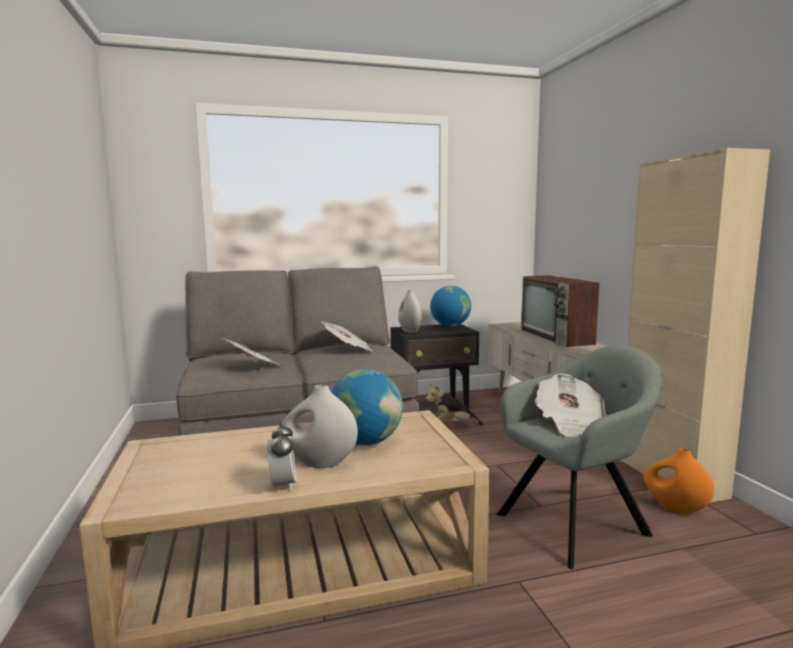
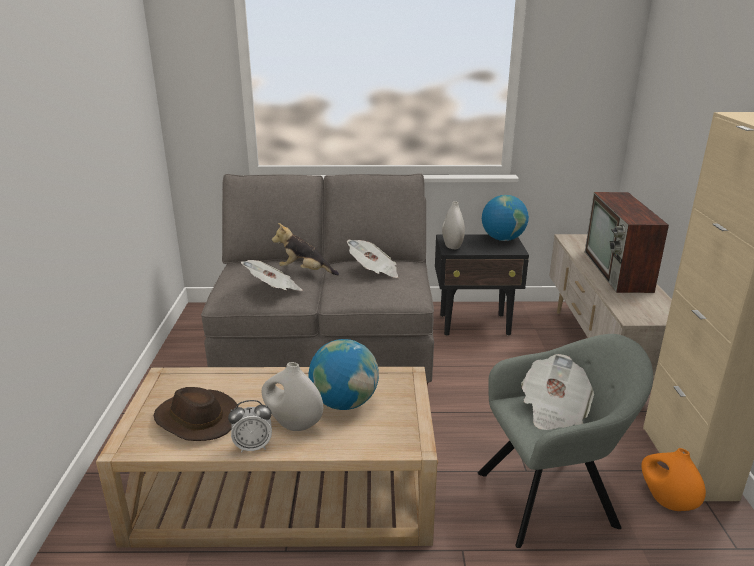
camera: 15 degrees right, 15 degrees up
(201, 473) = (195, 419): none -> brown hat
(283, 485) = (253, 446): alarm clock -> alarm clock turned 75 degrees clockwise
(452, 425) = (485, 351): plush toy -> plush toy (305, 272)

